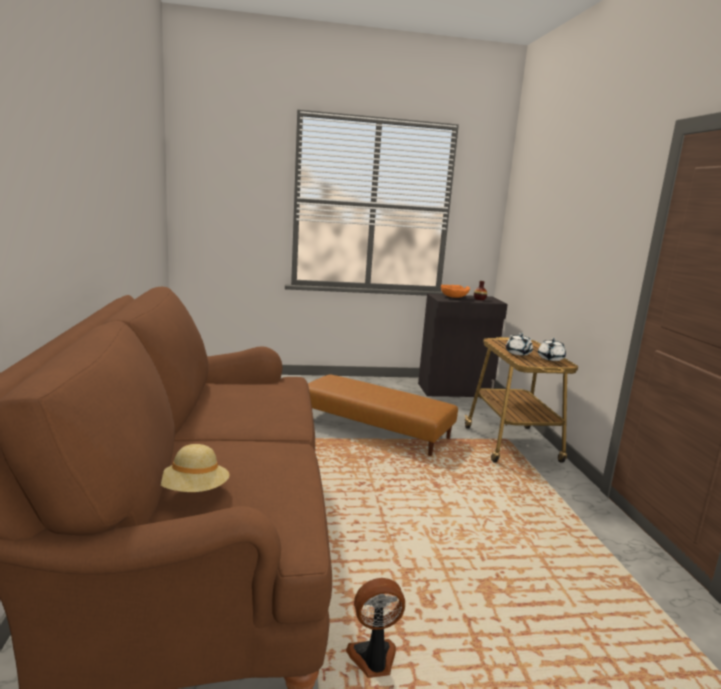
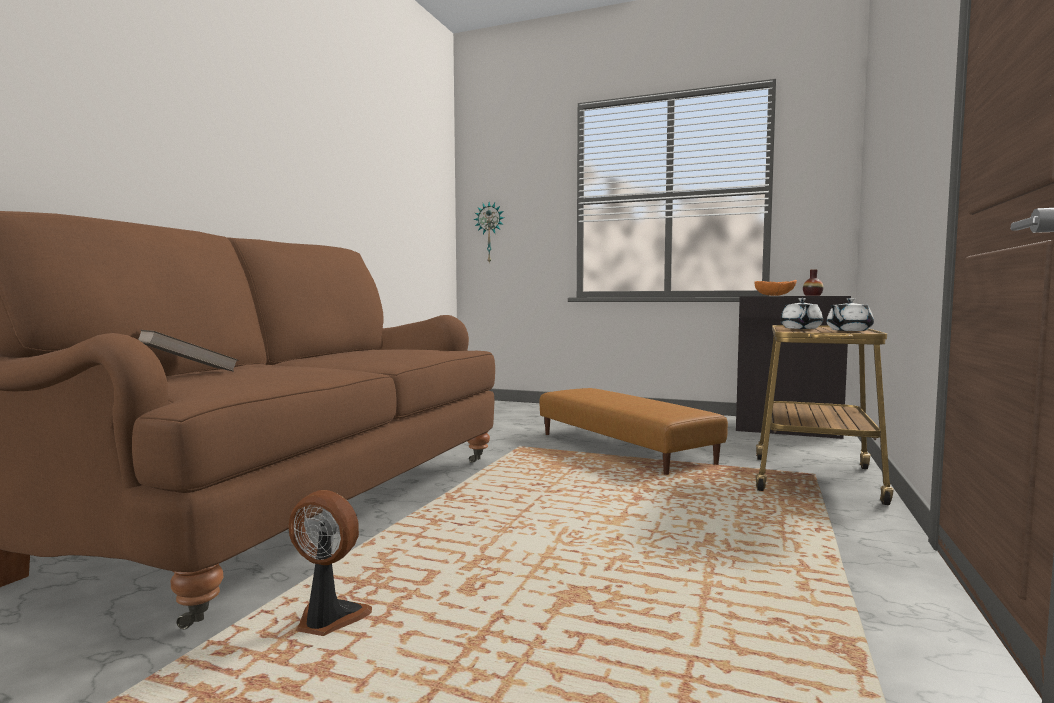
camera: 30 degrees right, 10 degrees down
(193, 492) = (187, 372): beige hat -> brown book
(206, 219) = (490, 232): none -> wall clock

